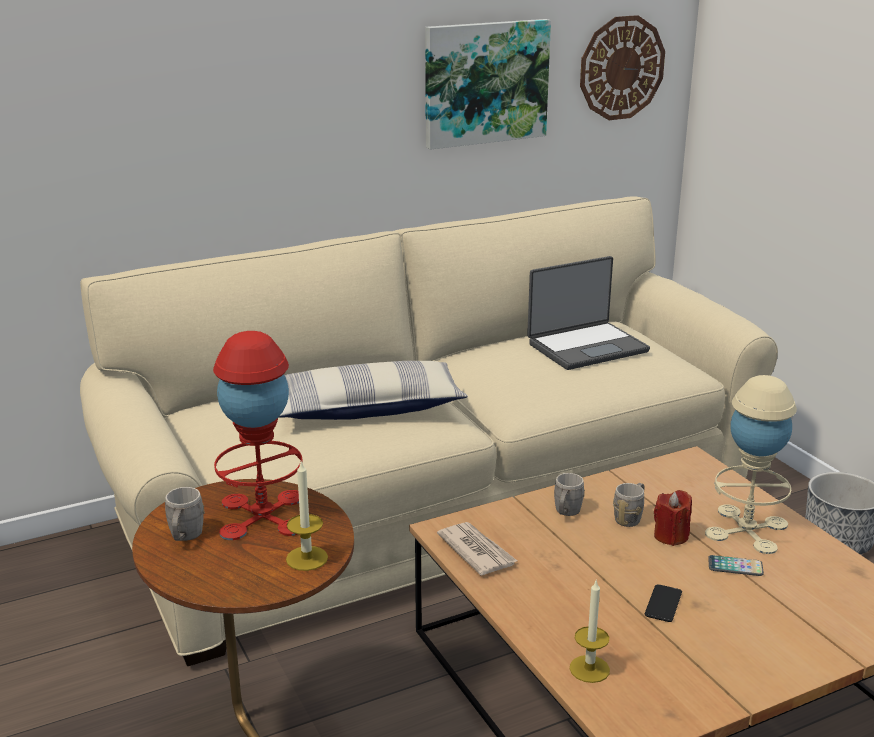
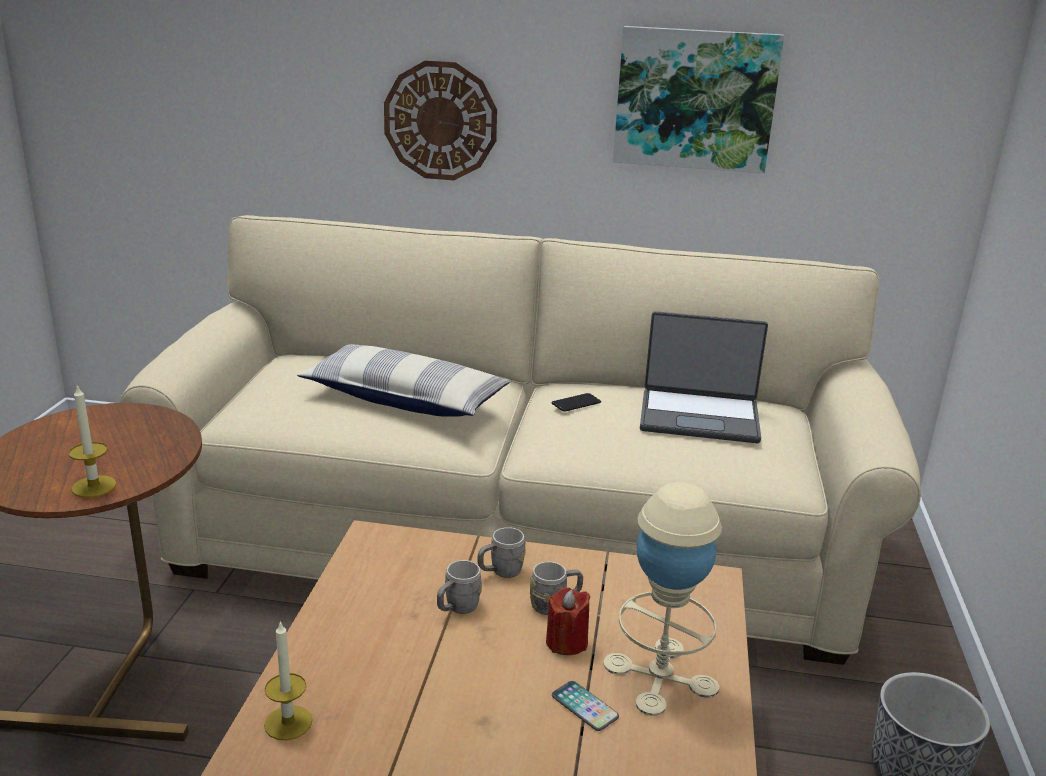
camera: 35 degrees right, 0 degrees up
(185, 537) = (58, 434): grey mug -> grey mug (457, 608)
(262, 515) = (132, 441): red table lamp -> none
(476, 551) = (369, 567): newspaper -> none
(621, 68) = (890, 109): wall clock -> wall clock (440, 121)
(663, 604) = (451, 702): phone -> phone (576, 403)

